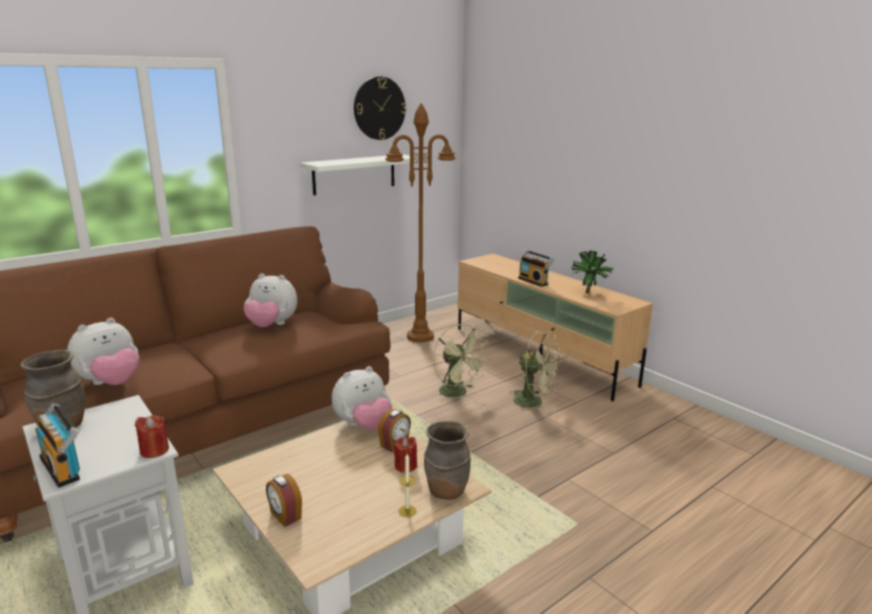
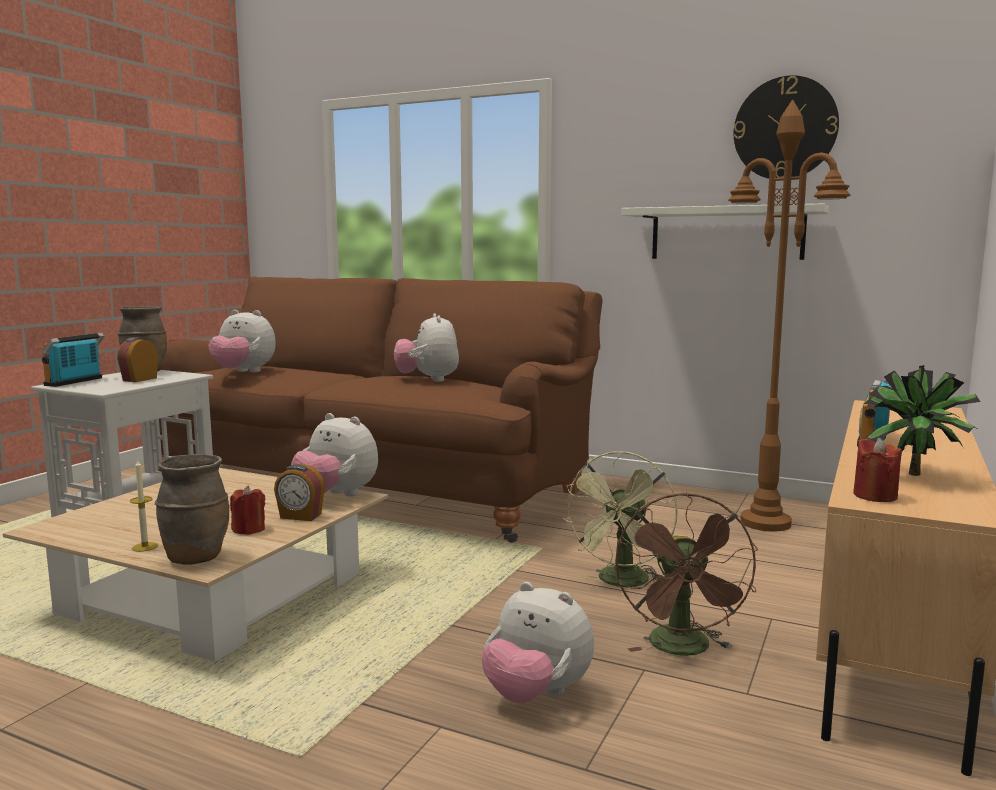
camera: 65 degrees right, 10 degrees down
(154, 450) = (104, 390): red candle -> red candle (875, 496)
(285, 516) = (129, 503): alarm clock -> alarm clock (139, 379)
(534, 402) = (683, 650): green fan -> brown fan
(553, 448) = (536, 694): none -> plush toy

